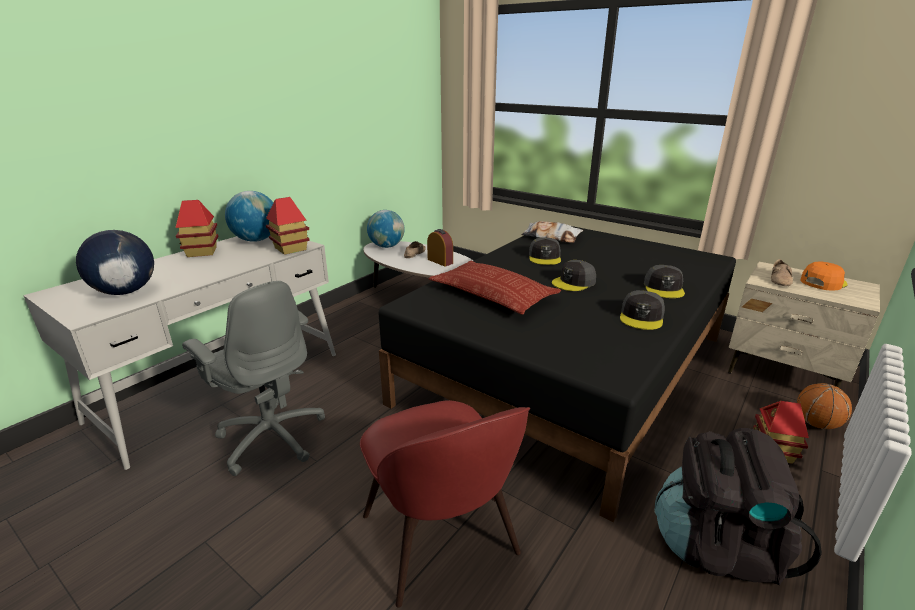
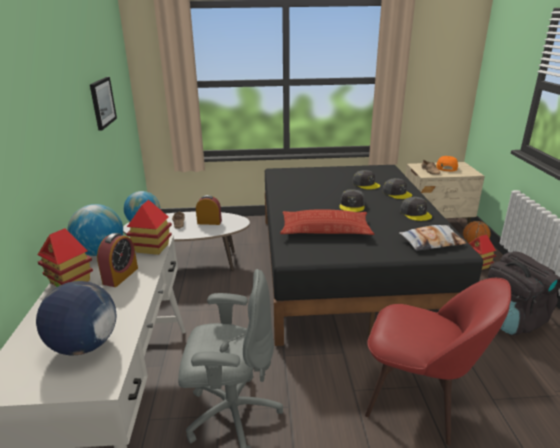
camera: 40 degrees left, 0 degrees up
(233, 259) = (120, 276): none -> alarm clock
(362, 109) = (102, 102): none -> picture
(545, 257) = (308, 194): grey cap -> grey cap (365, 184)
(551, 237) = (286, 179): pillow -> pillow (431, 242)

